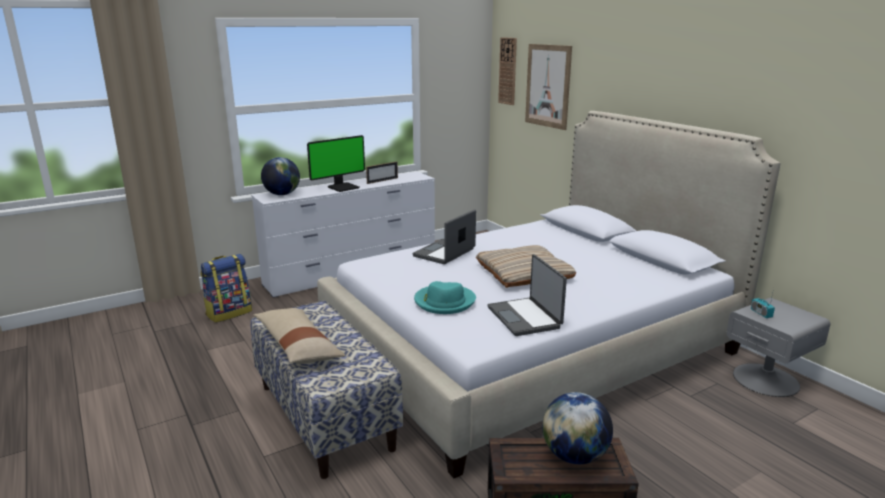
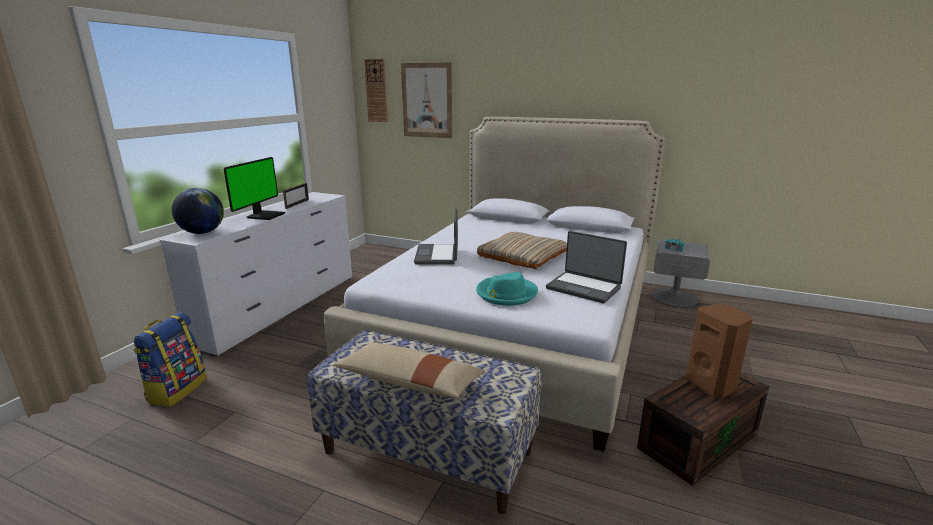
camera: 35 degrees left, 0 degrees up
(574, 456) = (711, 385): globe -> brown speaker

